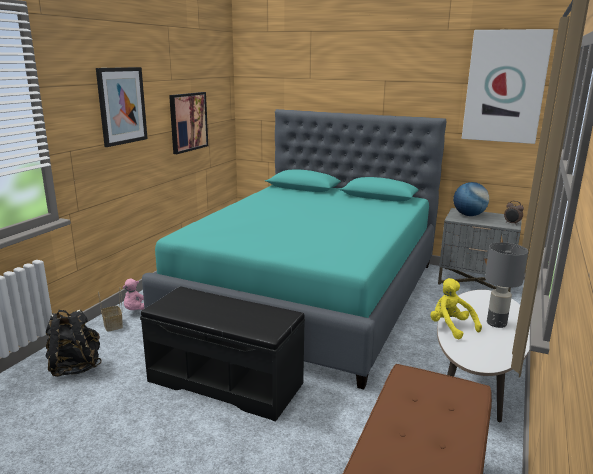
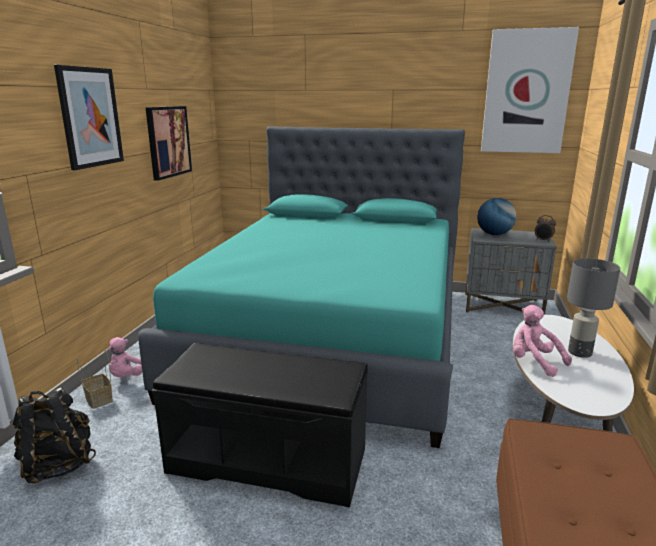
camera: 10 degrees left, 0 degrees up
(451, 327) = (534, 362): yellow plush toy -> pink plush toy

